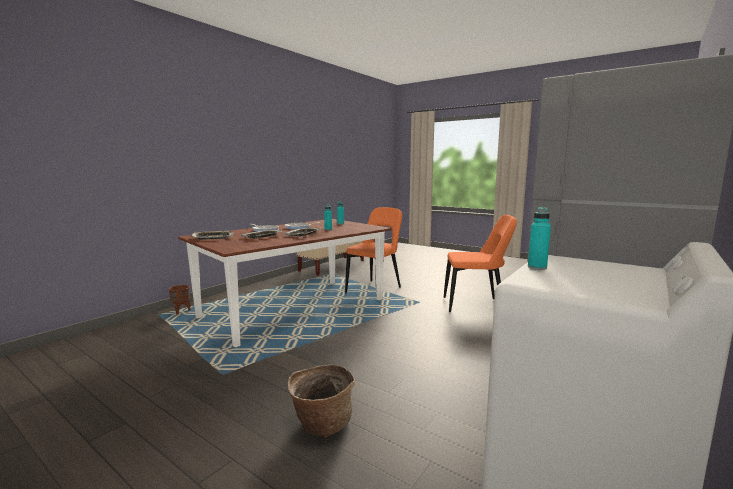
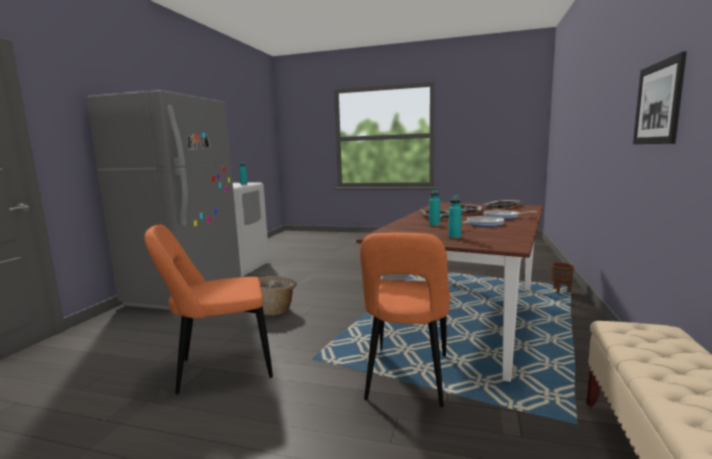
camera: 160 degrees right, 0 degrees up
(248, 155) = (658, 103): none -> picture
(321, 423) = (338, 265): basket -> basket (275, 310)

